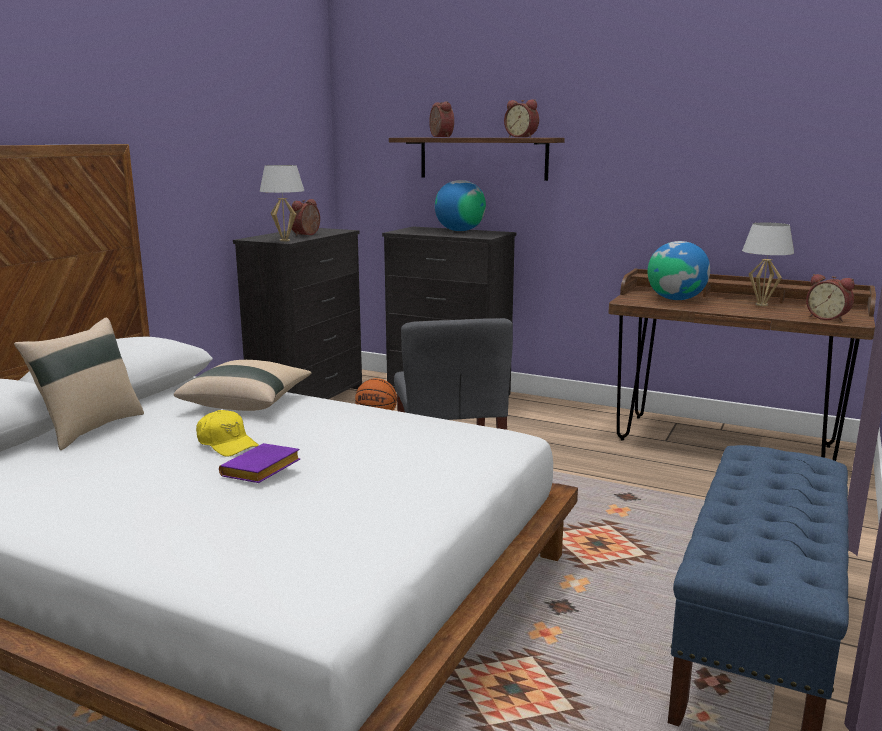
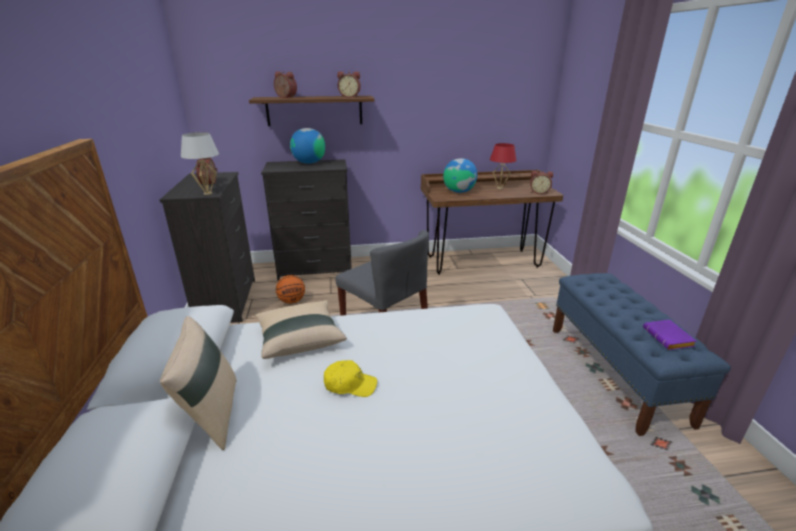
camera: 35 degrees left, 10 degrees up
(261, 471) = (412, 399): purple book -> purple book (669, 338)
(761, 304) = (499, 188): white table lamp -> red table lamp

